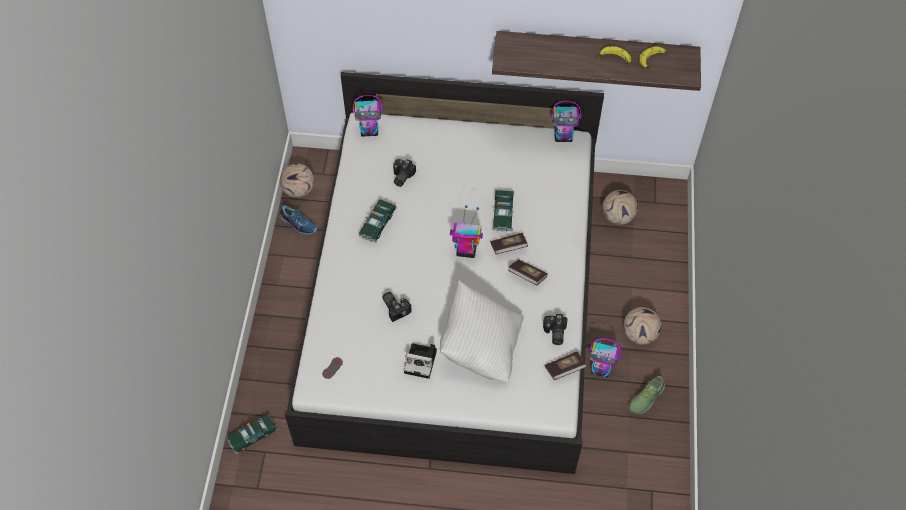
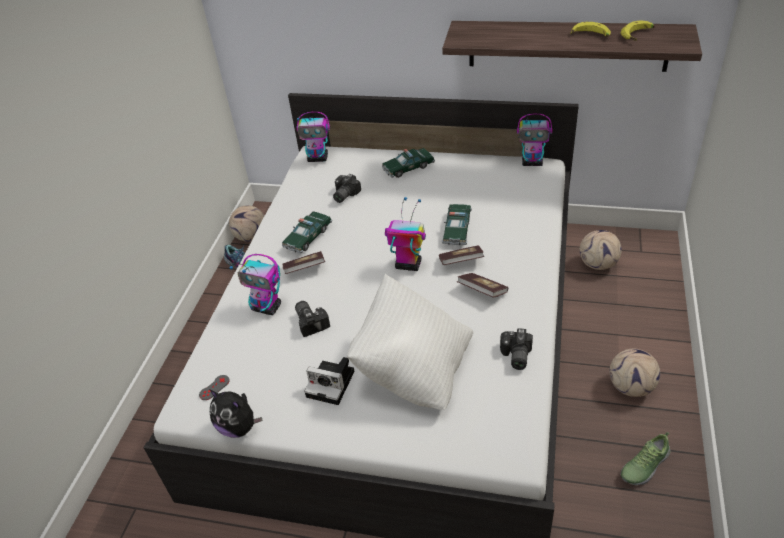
camera: 10 degrees right, 15 degrees down
(252, 436) = (127, 487): toy car -> toy car (408, 168)
(359, 398) = (239, 427): none -> plush toy
(565, 369) = (528, 401): book -> book (305, 269)
(601, 369) = (581, 427): toy robot -> toy robot (267, 307)

